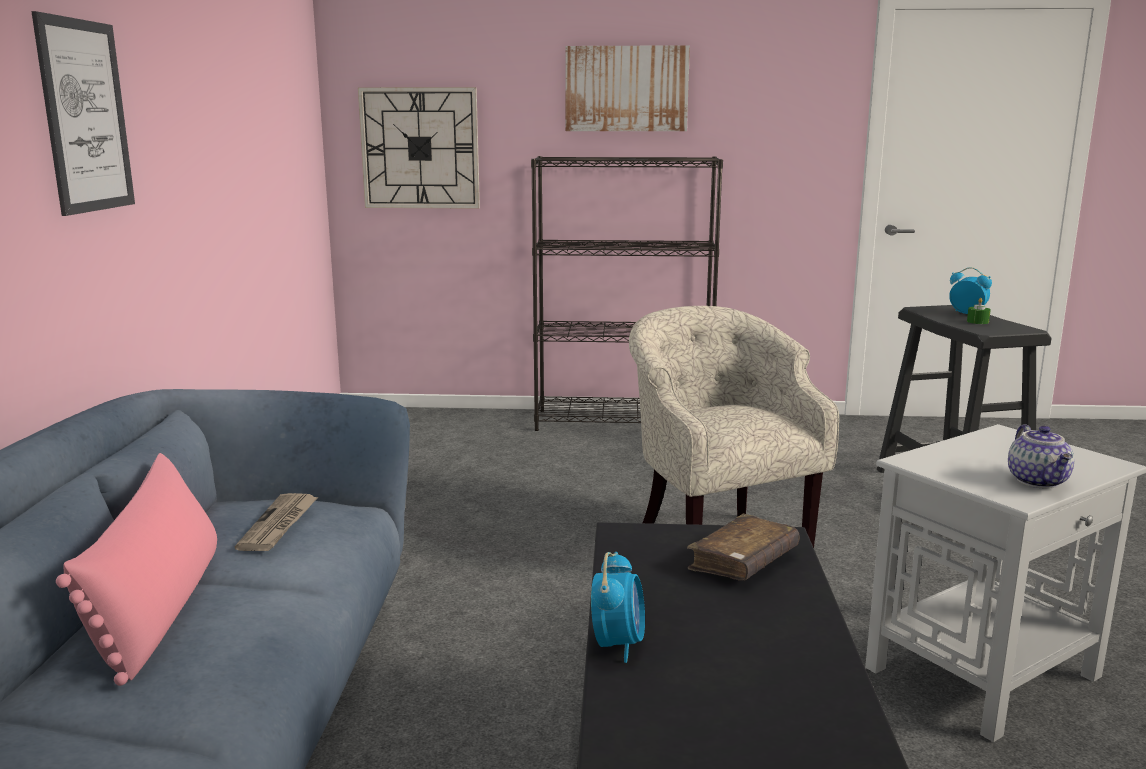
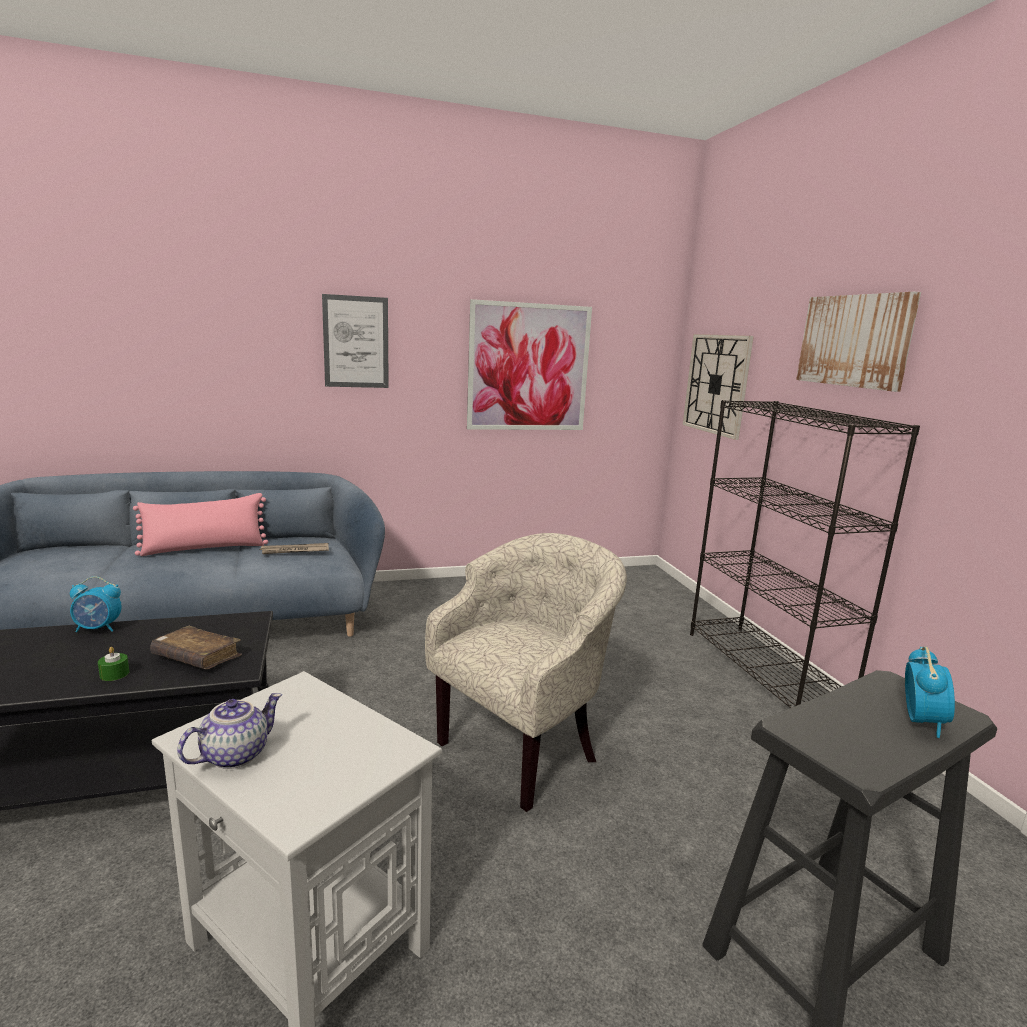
camera: 70 degrees right, 0 degrees up
(240, 147) = (528, 367): none -> picture
(977, 322) = (866, 726): green candle -> green candle (114, 674)
(1039, 481) = (235, 754): teapot -> teapot turned 150 degrees clockwise

